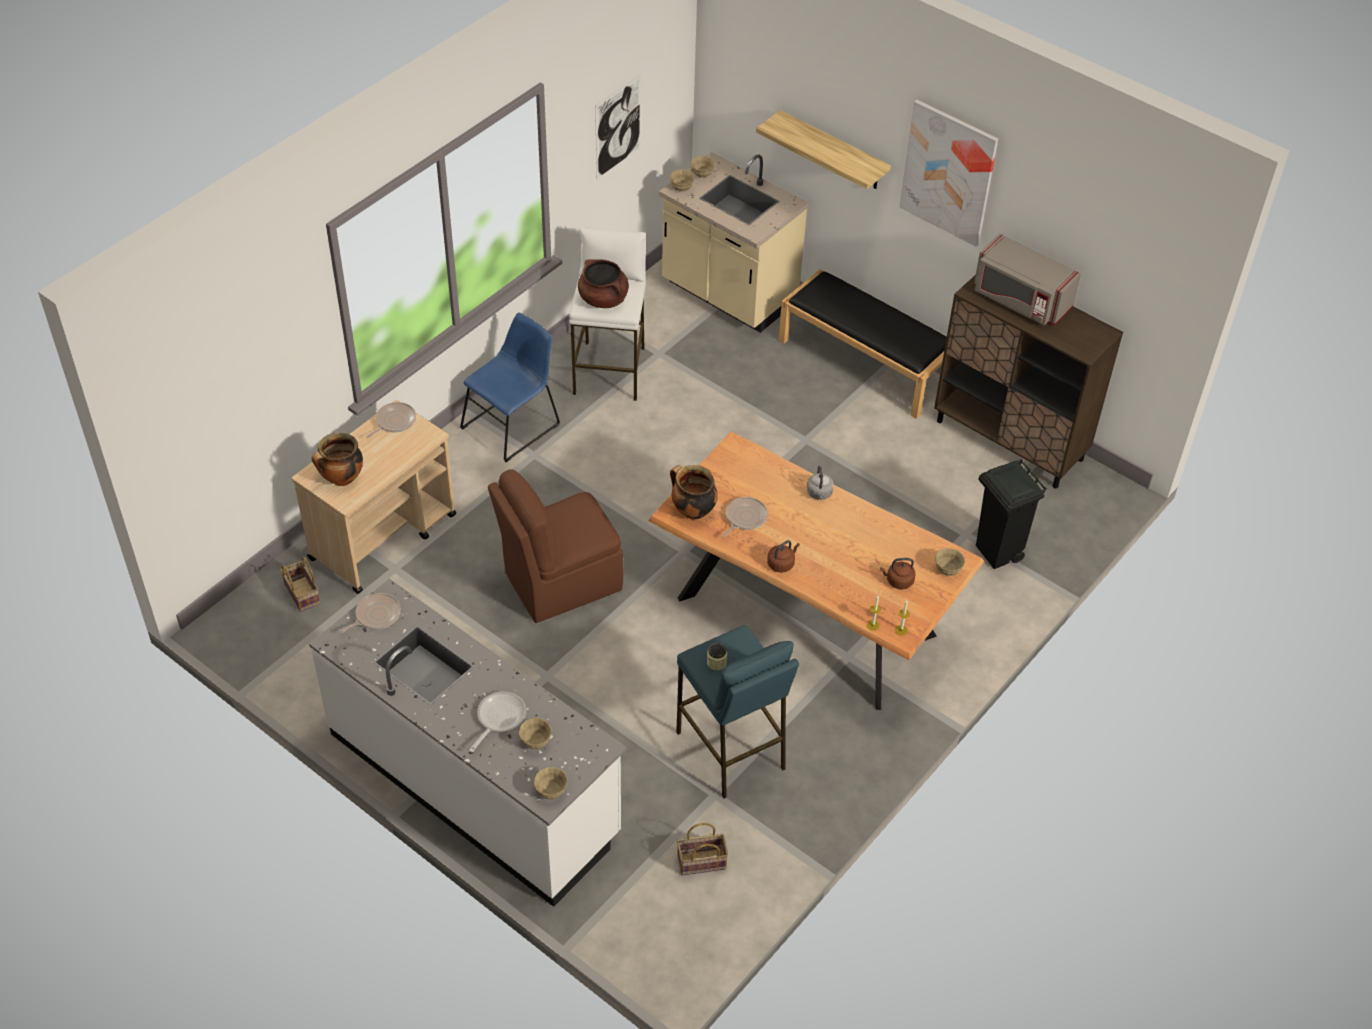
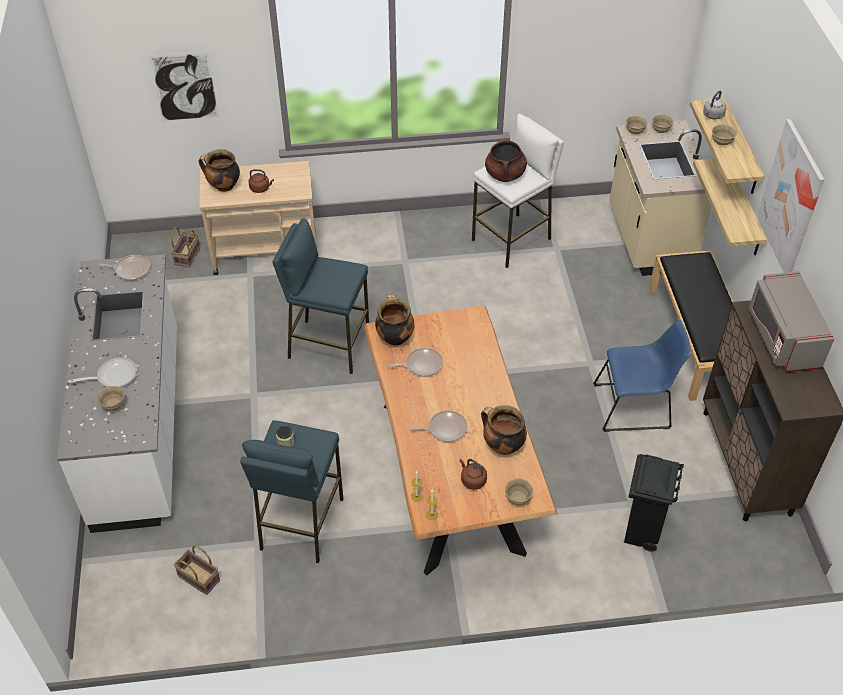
camera: 45 degrees right, 0 degrees up
(394, 421) = (291, 172): frying pan -> frying pan (445, 429)
(513, 424) = (414, 236): blue chair -> blue chair (635, 406)
(551, 791) = (83, 441): beige bowl -> beige bowl (721, 142)
(560, 582) = (328, 345): brown chair -> blue stool
(618, 127) = (595, 55): picture -> picture (184, 87)
(782, 563) = (408, 411): brown kettle -> brown kettle (261, 188)
(819, 493) = (492, 384): grey kettle -> grey kettle (712, 116)
(864, 208) = (743, 209): none -> shelf
(887, 538) = (502, 446): none -> cooking pot

